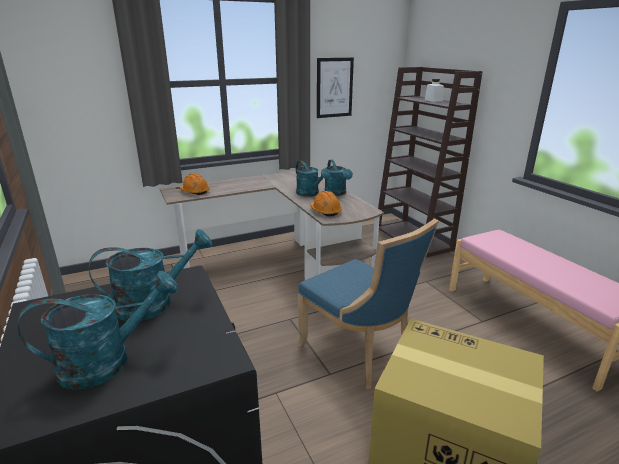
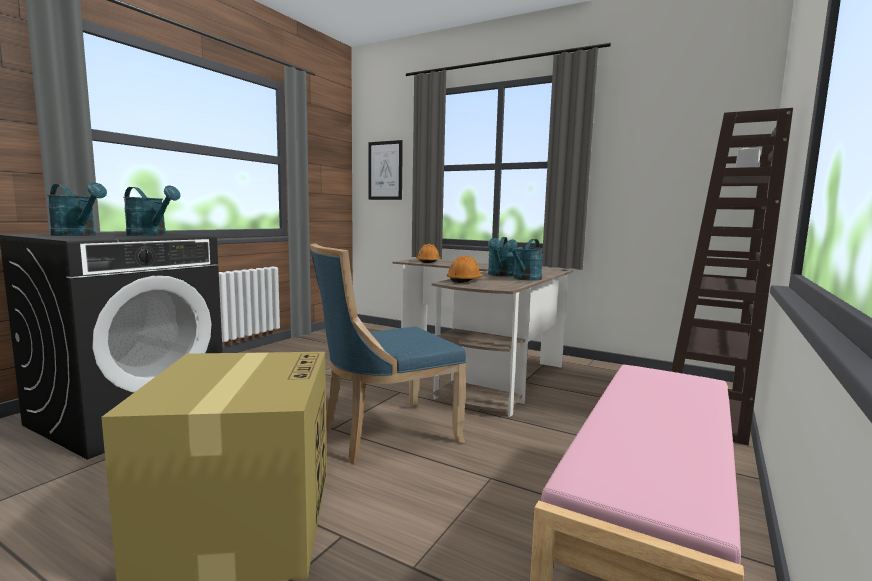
camera: 55 degrees right, 15 degrees down
(334, 88) = (637, 174): picture -> picture (385, 170)
(359, 352) = (384, 434): blue chair -> blue chair turned 45 degrees clockwise

